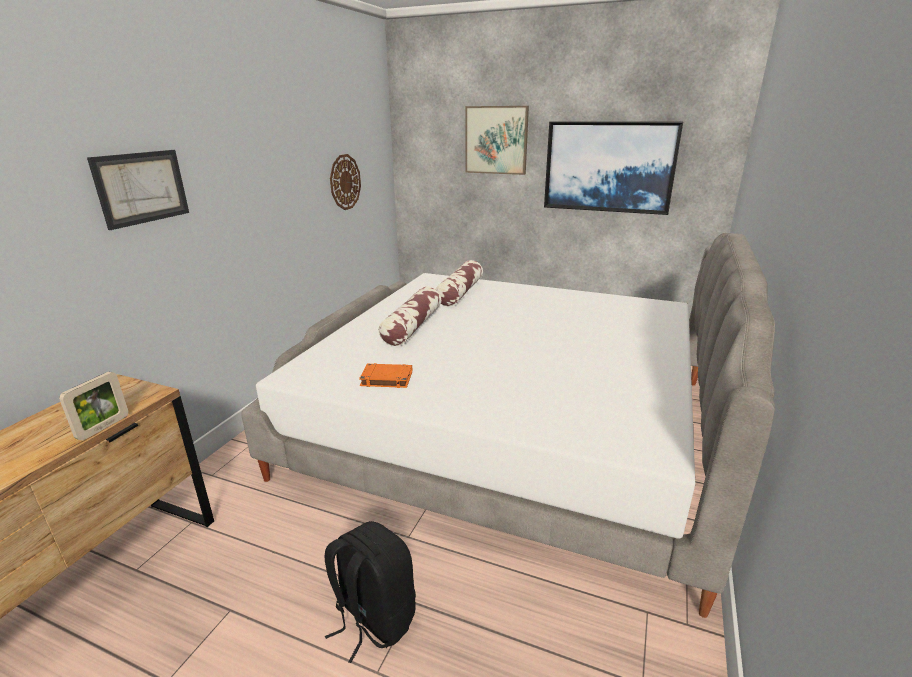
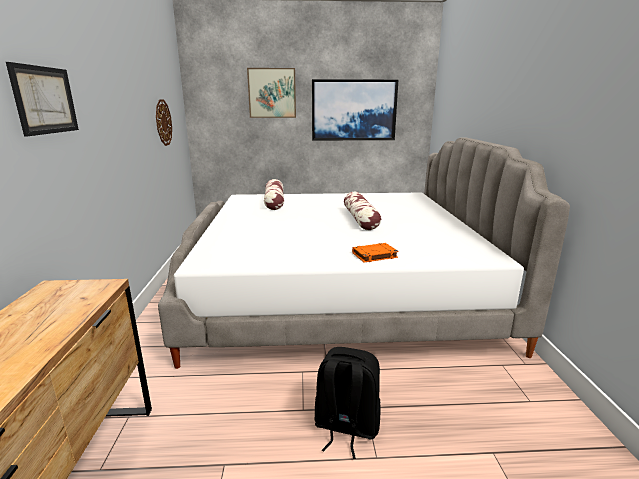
camera: 25 degrees left, 5 degrees down
(103, 427) = (87, 314): picture frame -> none
(386, 379) = (282, 253): orange book -> orange book (374, 255)
(412, 327) = (263, 223): pillow -> pillow (360, 219)

